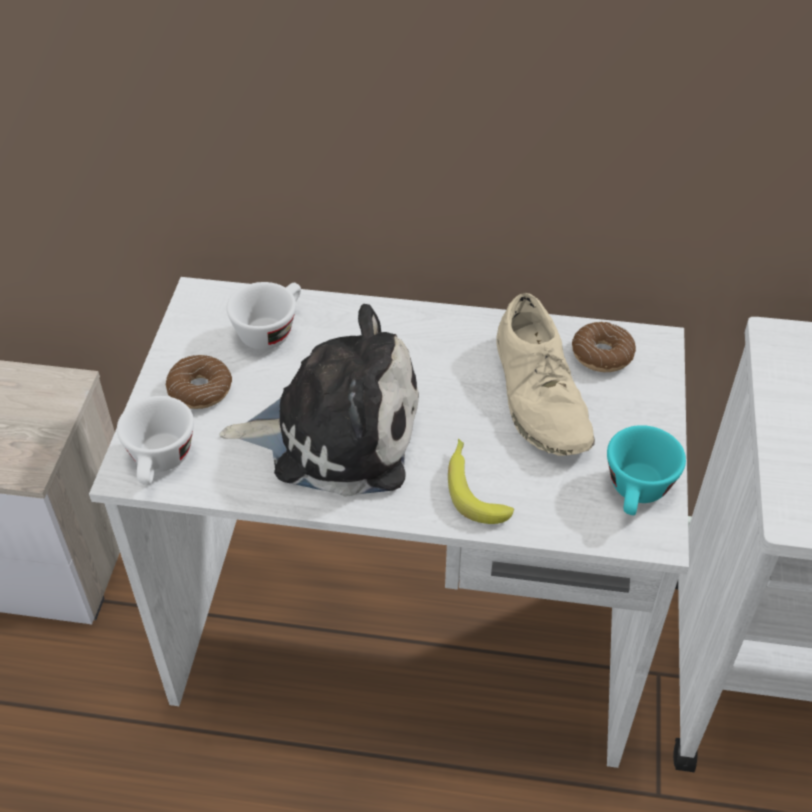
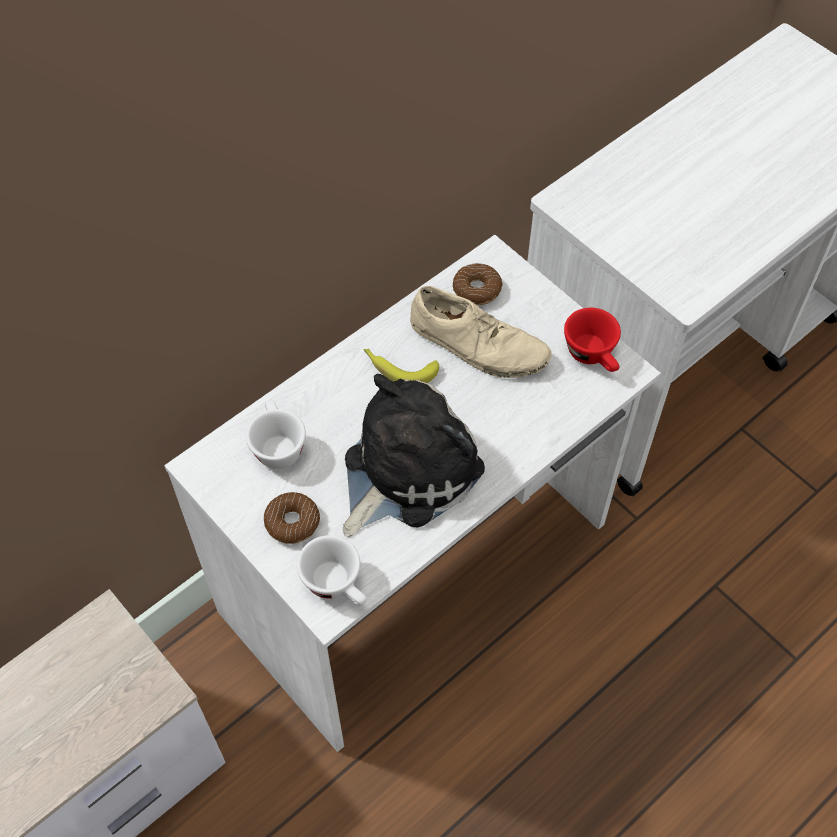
camera: 50 degrees left, 10 degrees up
(474, 486) = (516, 429): banana -> banana (398, 368)
(637, 494) = (593, 356): turquoise cup -> red cup

